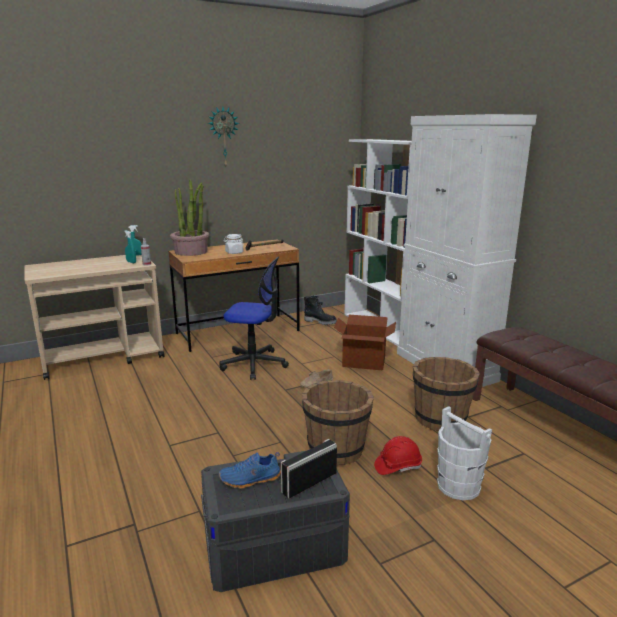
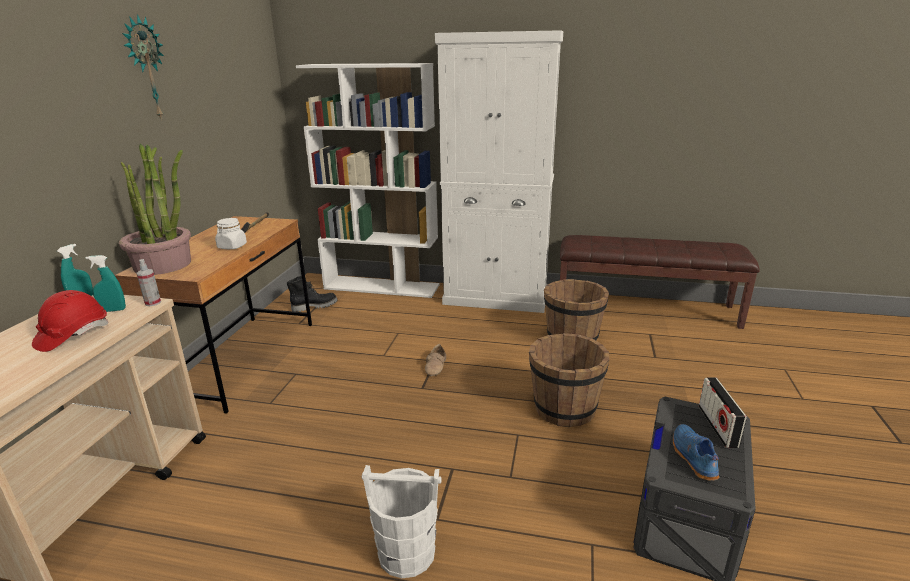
camera: 50 degrees left, 5 degrees up
(250, 480) = (692, 458): blue shoe -> blue shoe turned 150 degrees clockwise
(254, 364) = (338, 382): office chair -> none
(364, 362) = (434, 325): cardboard box -> none
(397, 466) = (619, 391): red hard hat -> red hard hat (73, 335)
(458, 485) = (668, 379): white bucket -> white bucket (406, 553)

